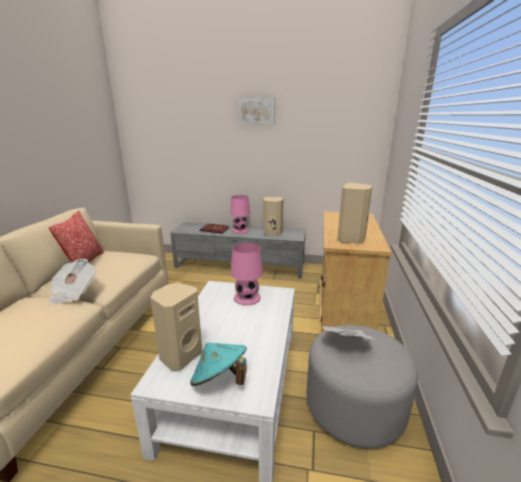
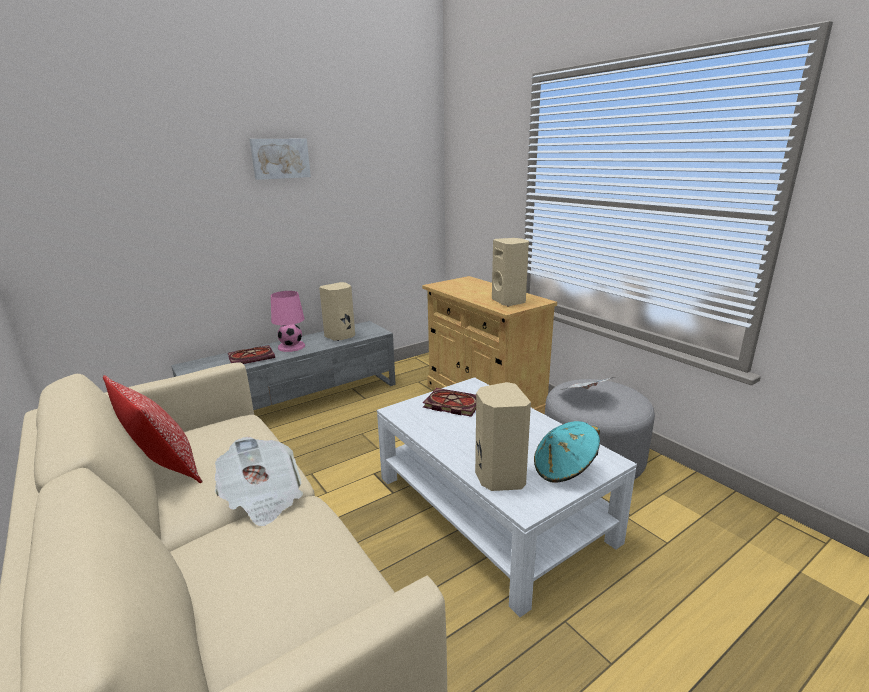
camera: 45 degrees left, 0 degrees up
(246, 297) = (451, 404): pink table lamp -> book

